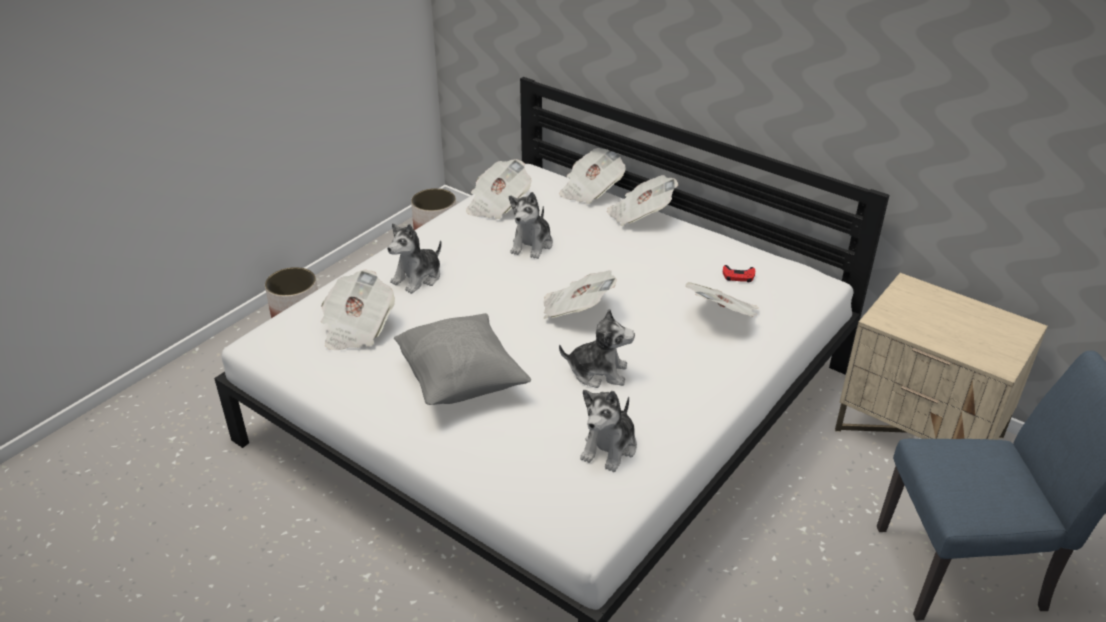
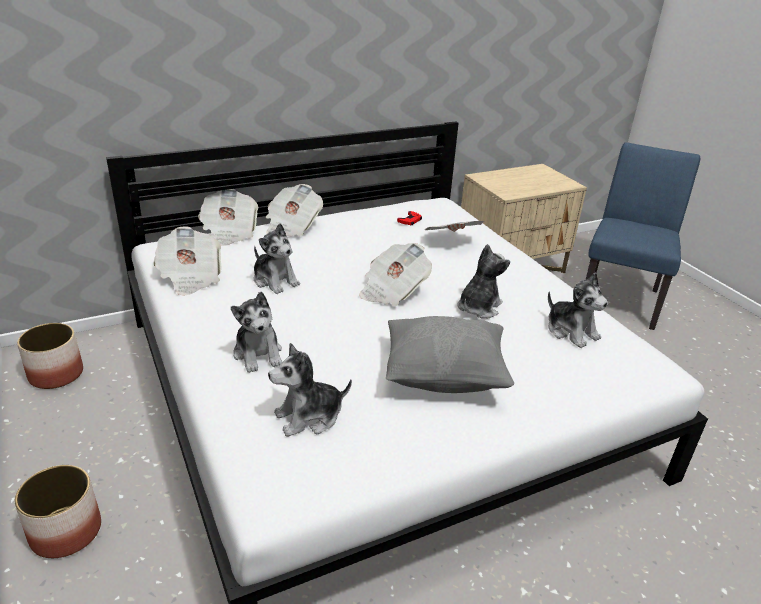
camera: 65 degrees left, 5 degrees down
(356, 328) = (309, 417): newspaper -> plush toy

